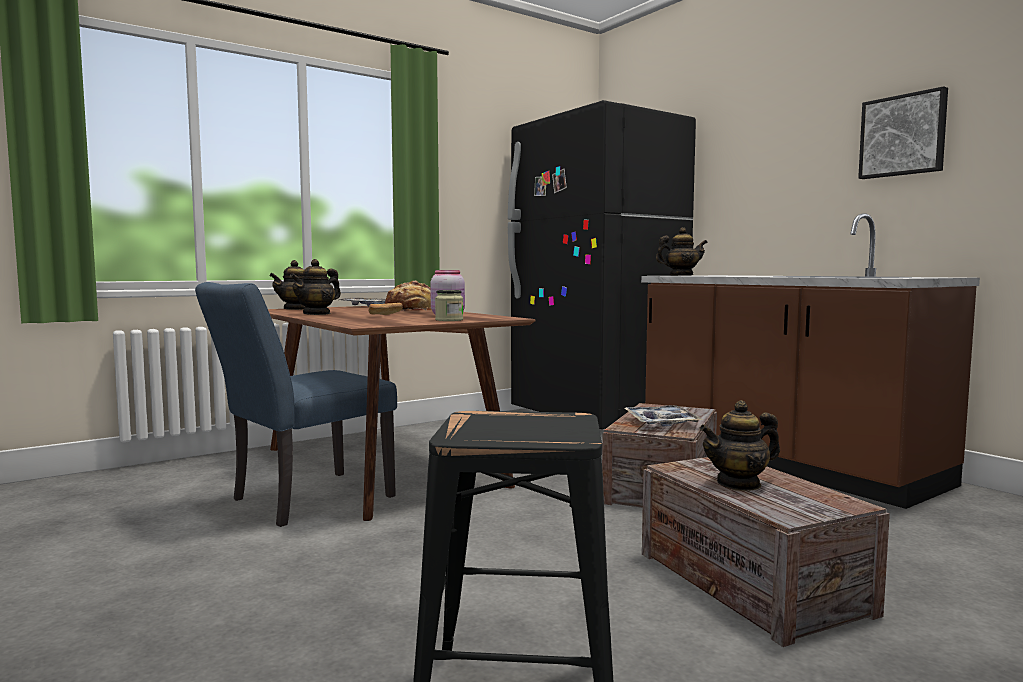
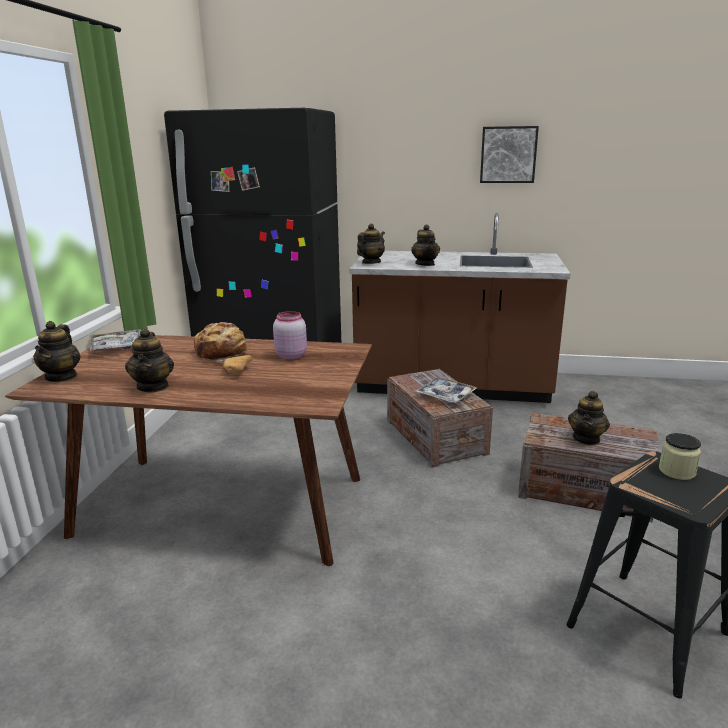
camera: 45 degrees left, 15 degrees up
(302, 500) = (238, 576): blue chair -> none
(449, 320) = (331, 367): jar -> jar (677, 471)
(735, 276) = (425, 264): none -> teapot

